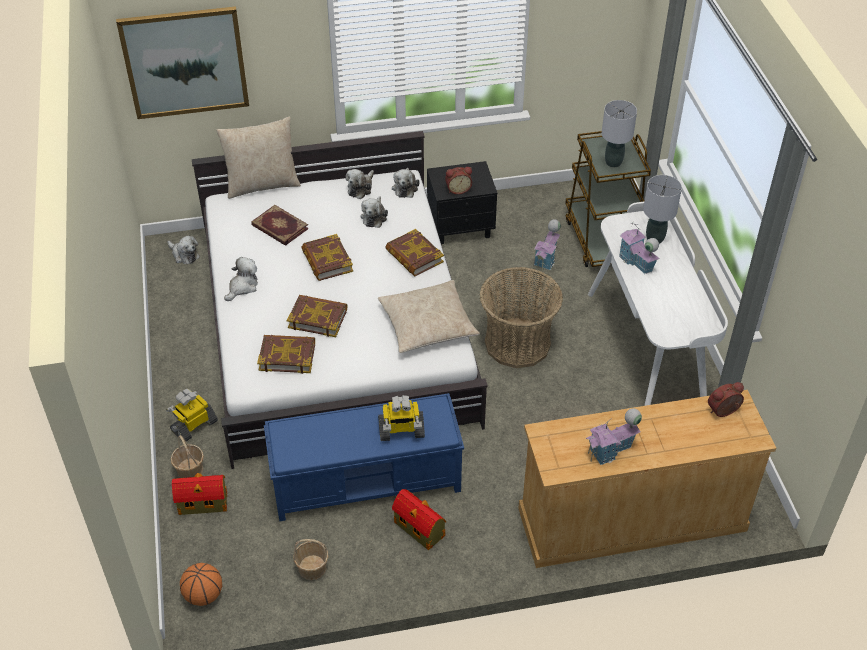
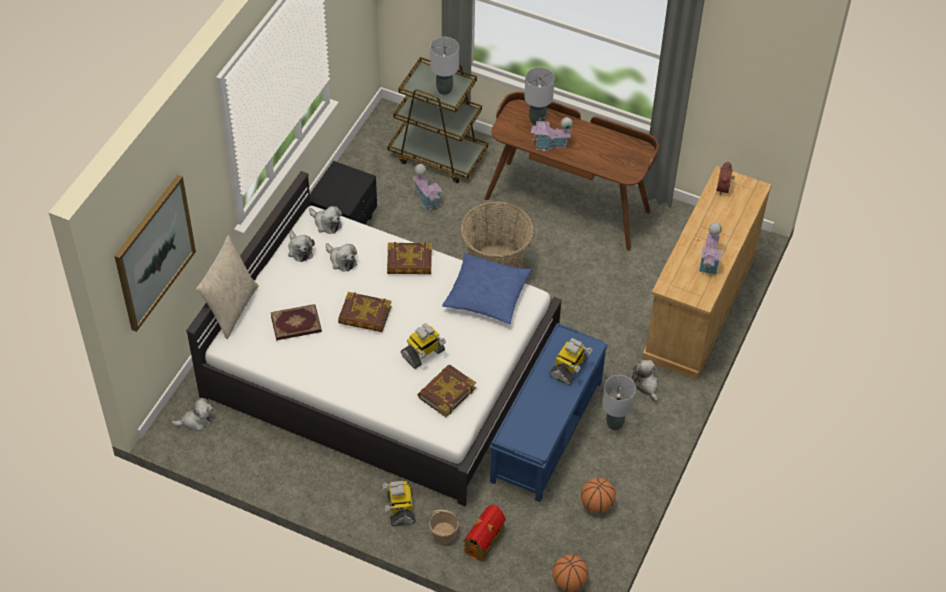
camera: 55 degrees left, 5 degrees up
(242, 287) = (343, 382): plush toy -> plush toy (646, 385)
(312, 567) = (597, 504): basket -> basketball
(318, 318) = (423, 354): book -> toy robot
(420, 530) = (615, 424): toy house -> grey table lamp
(427, 324) = (487, 295): beige pillow -> blue pillow
(458, 189) = (349, 195): alarm clock -> none
(646, 351) = (568, 204): white desk -> brown desk

